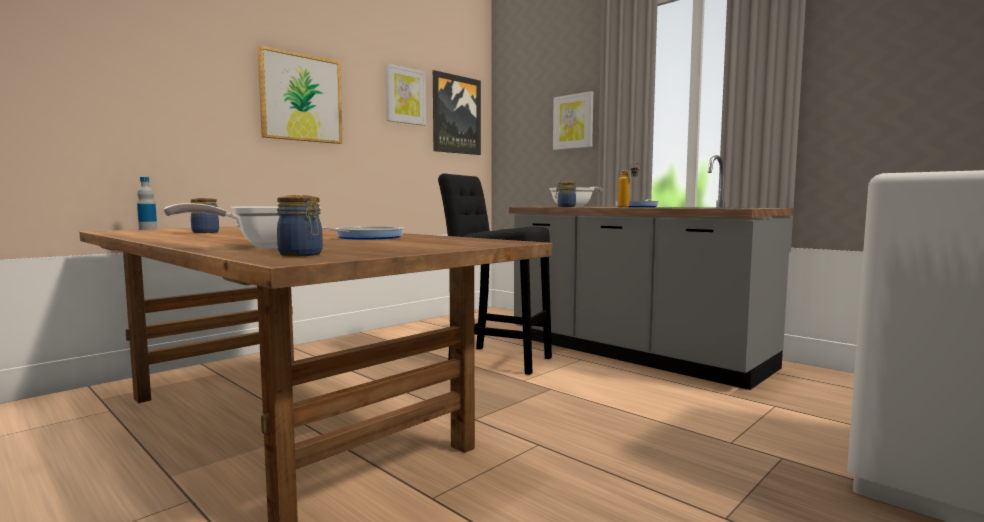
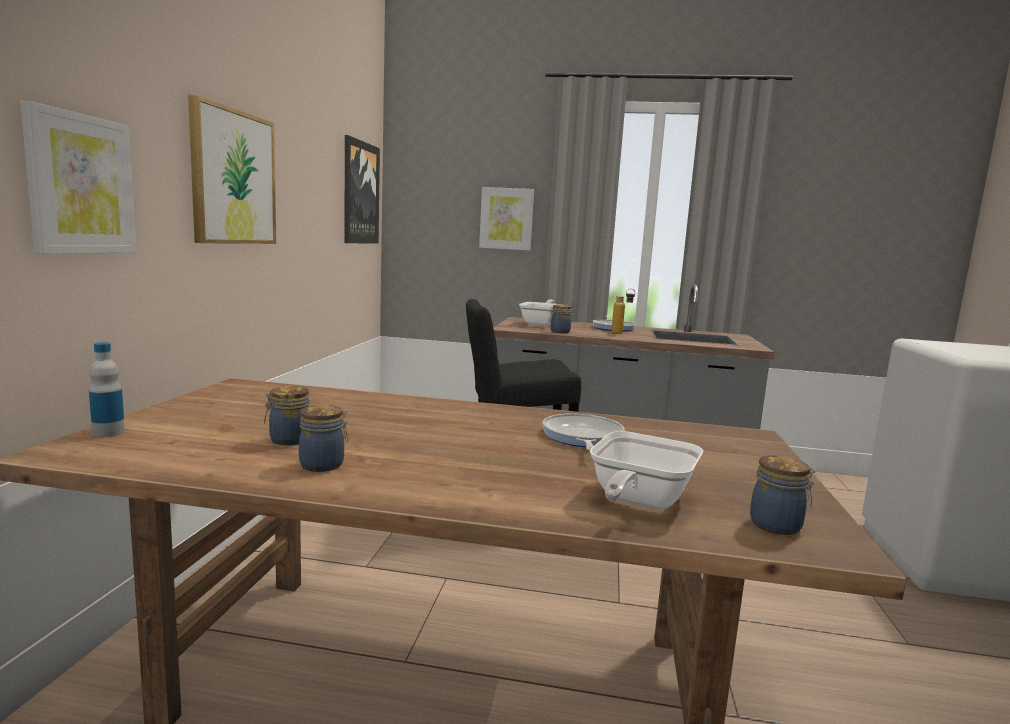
camera: 35 degrees left, 5 degrees up
(181, 235) = (324, 465): none -> jar
(405, 96) = (323, 170): picture -> picture (80, 184)

